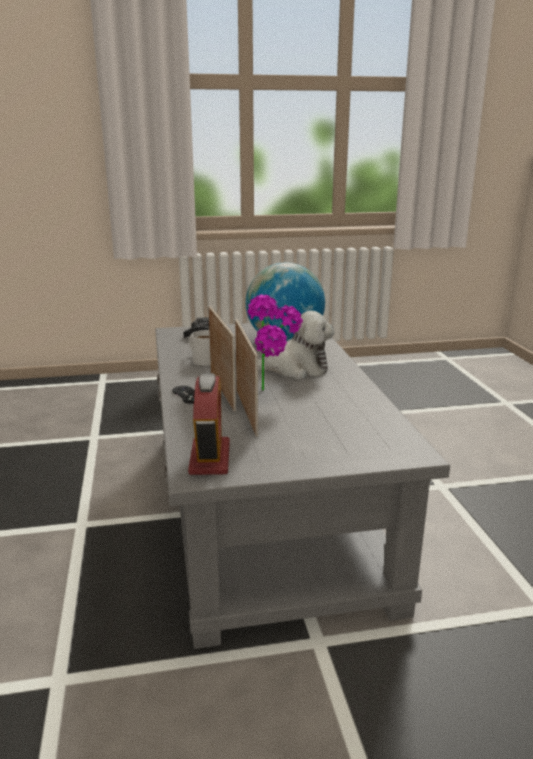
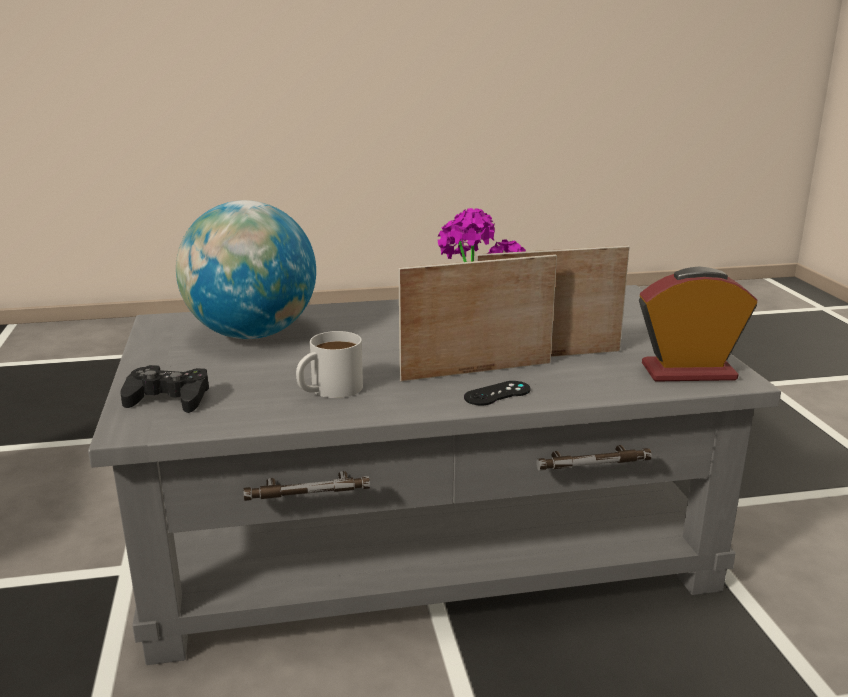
camera: 90 degrees left, 0 degrees up
(293, 369) = (387, 331): plush toy -> none

